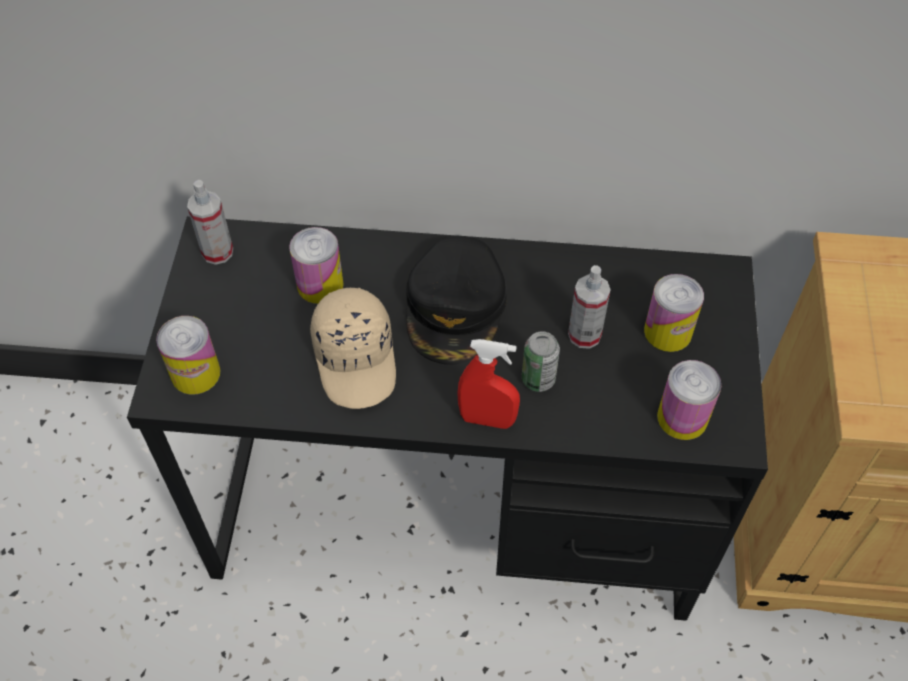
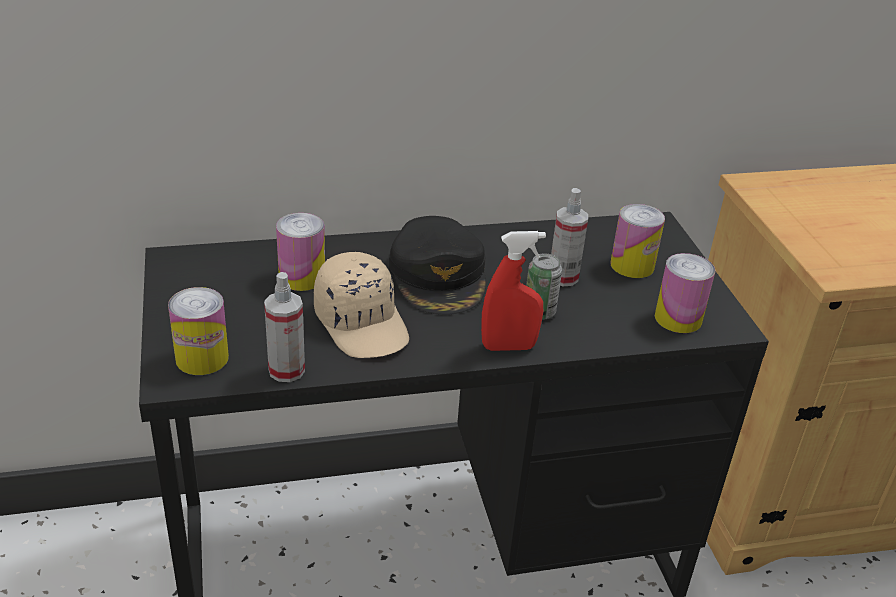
camera: 20 degrees left, 20 degrees down
(217, 252) = (188, 268): spray bottle -> spray bottle (286, 370)

